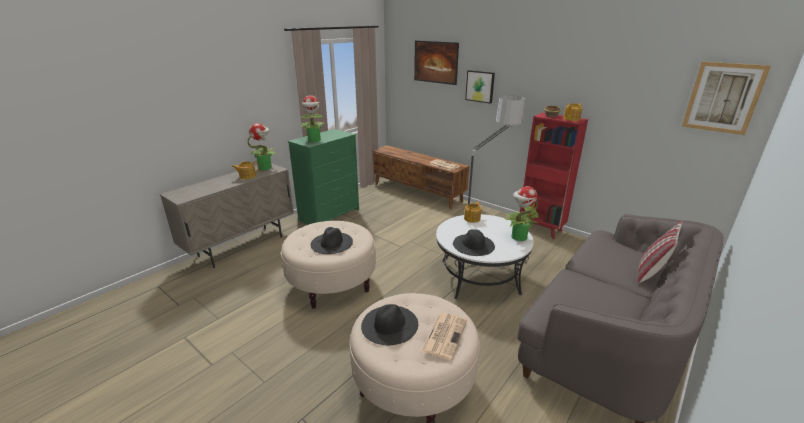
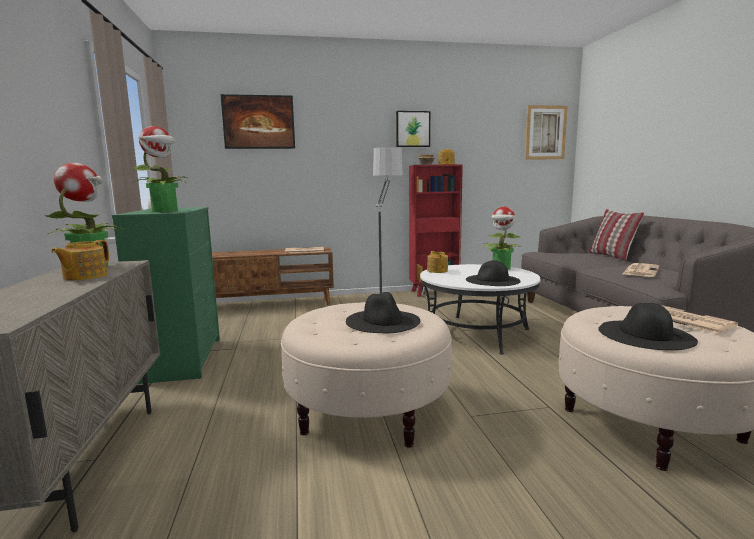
camera: 50 degrees left, 15 degrees down
(480, 86) = (329, 146): picture -> picture (412, 129)
(582, 297) = (640, 271): none -> newspaper

